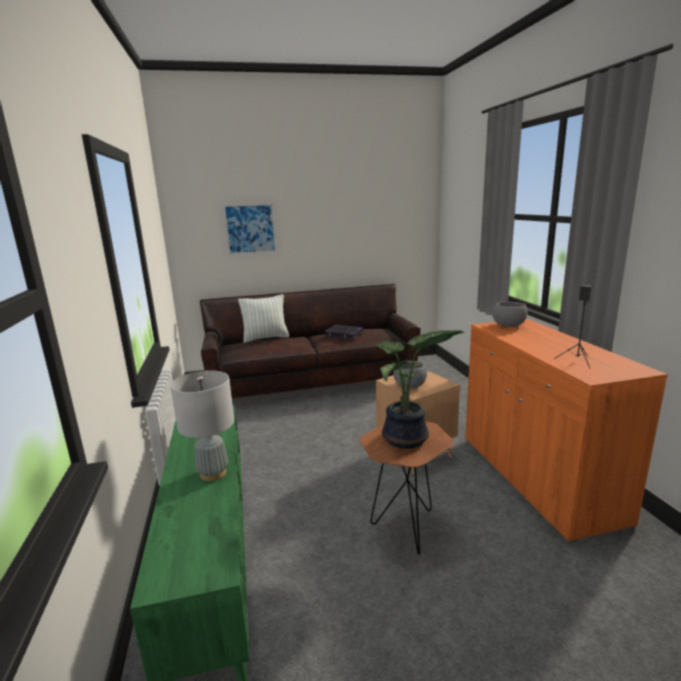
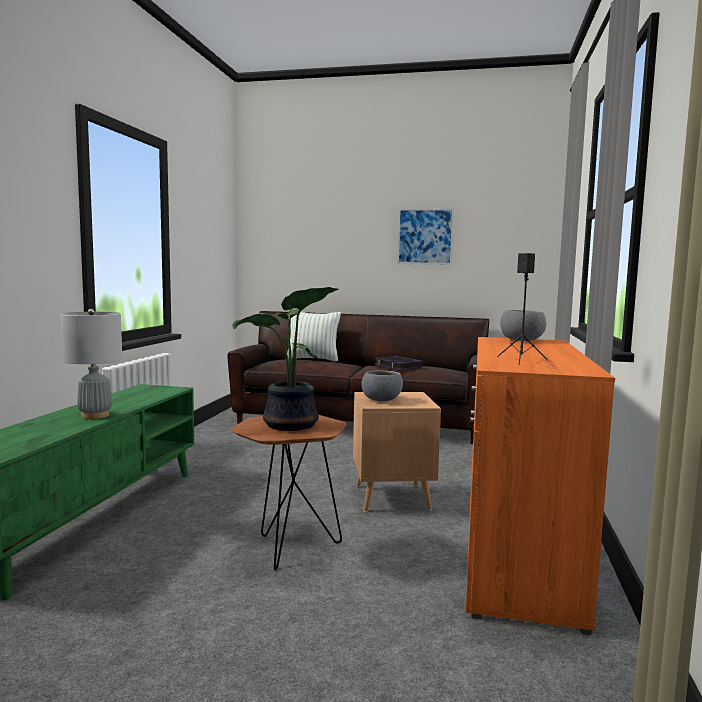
camera: 25 degrees right, 10 degrees down
(250, 229) = (321, 239): picture -> picture (425, 236)

